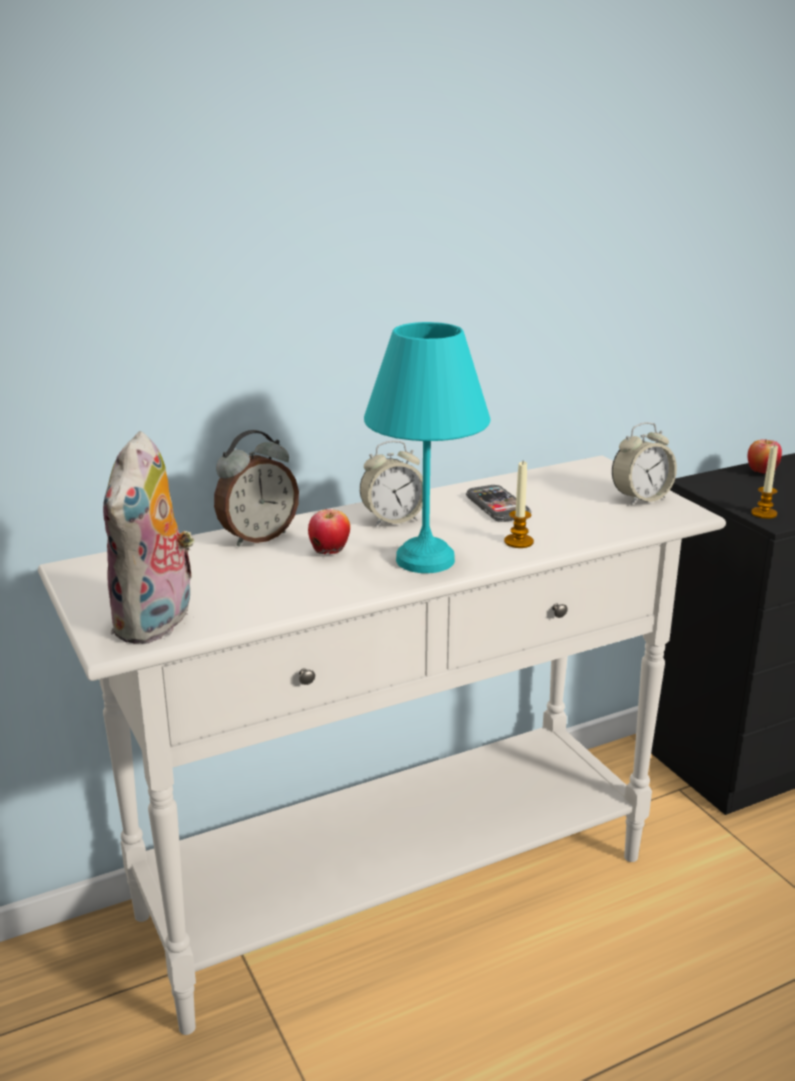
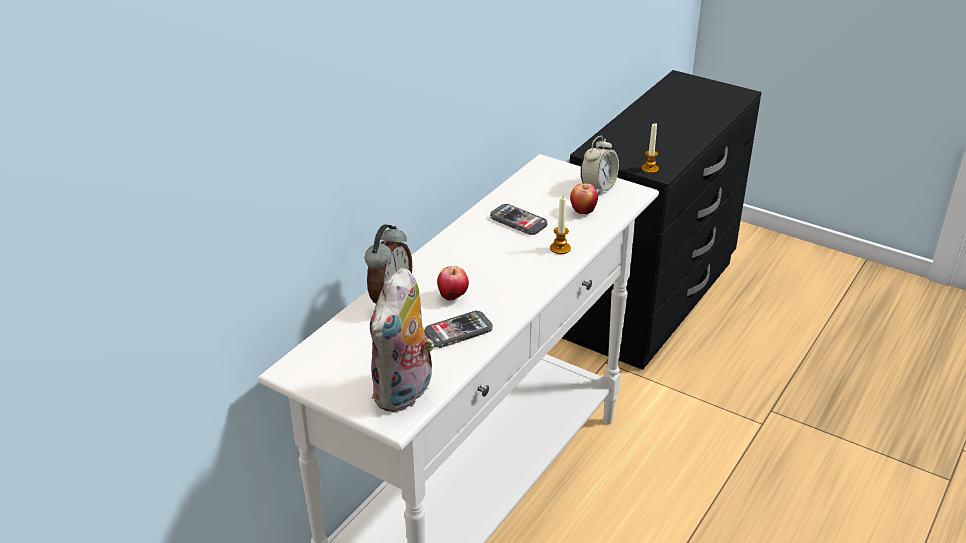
camera: 30 degrees left, 10 degrees up
(157, 623) = (405, 393): plush toy -> plush toy turned 45 degrees clockwise
(294, 585) = (458, 331): none -> phone
(392, 519) = (463, 254): alarm clock -> none
(428, 559) = (520, 281): turquoise table lamp -> none
(762, 472) = (621, 132): apple -> apple (583, 211)

